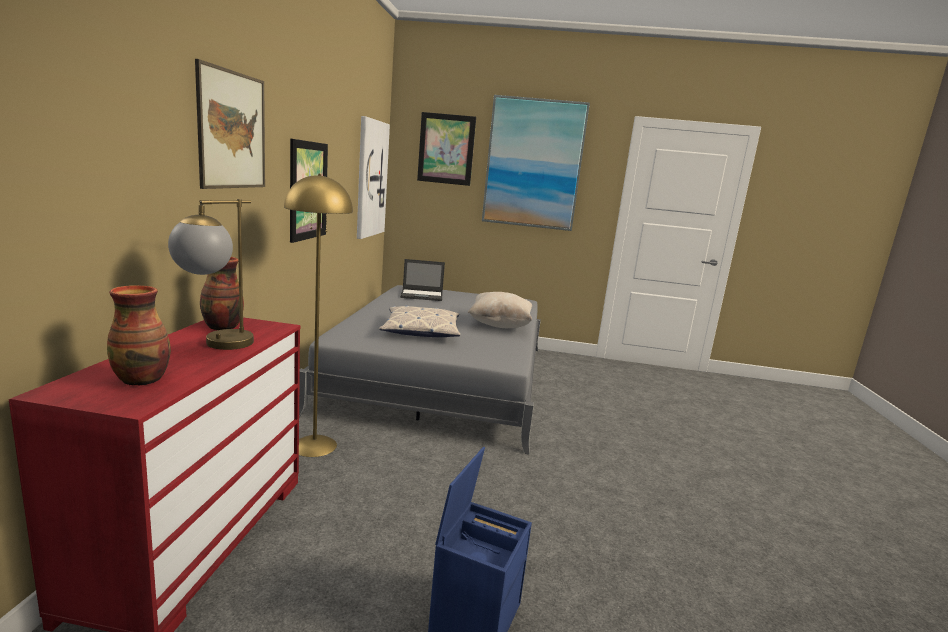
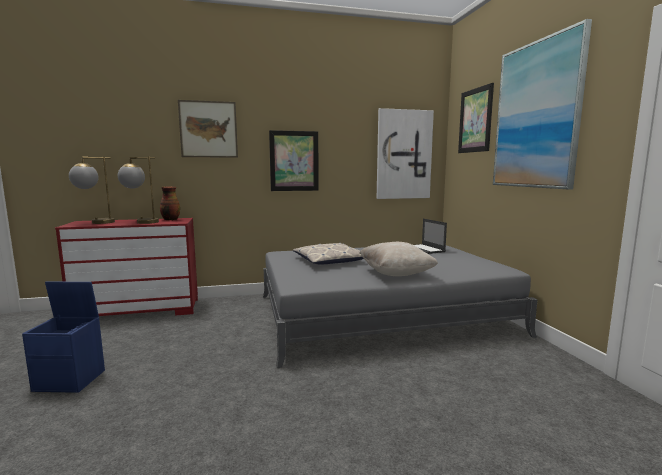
camera: 70 degrees right, 5 degrees down
(143, 379) = (95, 223): vase -> table lamp
(315, 445) = (234, 307): yellow floor lamp -> none

